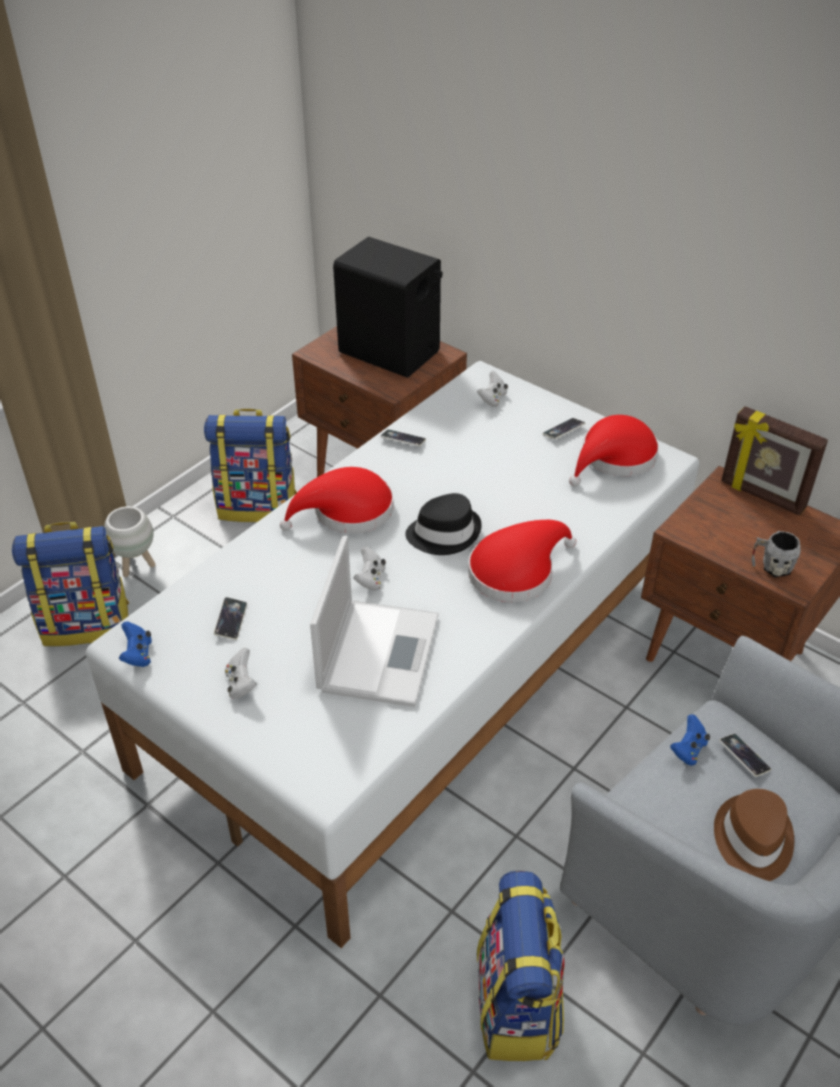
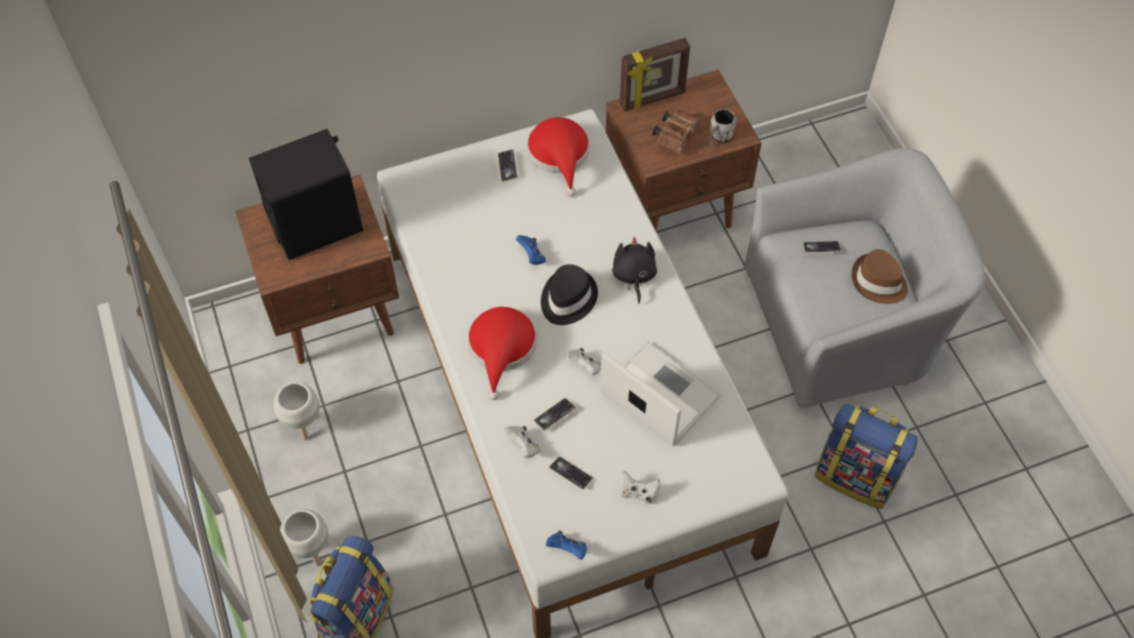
camera: 60 degrees left, 15 degrees up
(258, 506) = (304, 425): backpack -> white planter
(403, 440) = (443, 272): phone -> phone (554, 415)
(492, 399) = (436, 189): white game controller -> white game controller (524, 446)
(516, 571) = (633, 276): red hat -> black plush toy
(688, 750) = (800, 273): blue game controller -> blue game controller (532, 256)
(735, 533) = (676, 135): none -> brown binoculars

